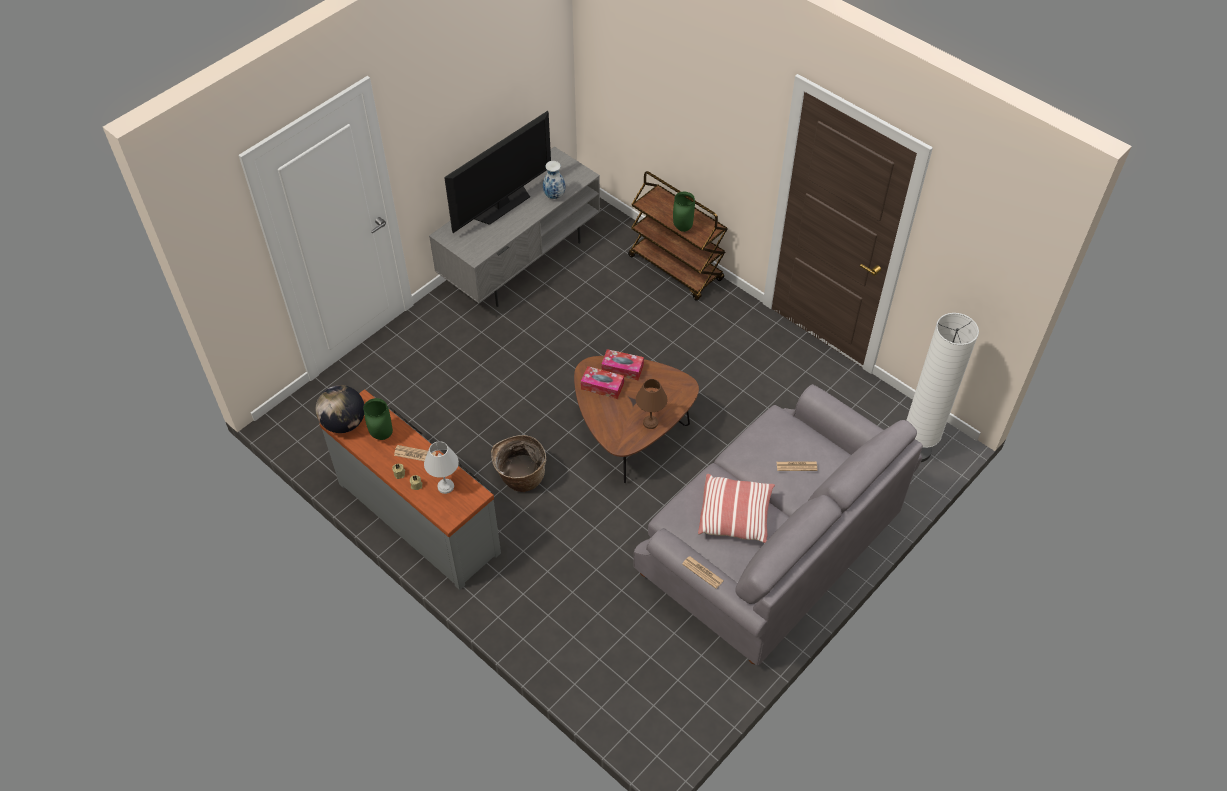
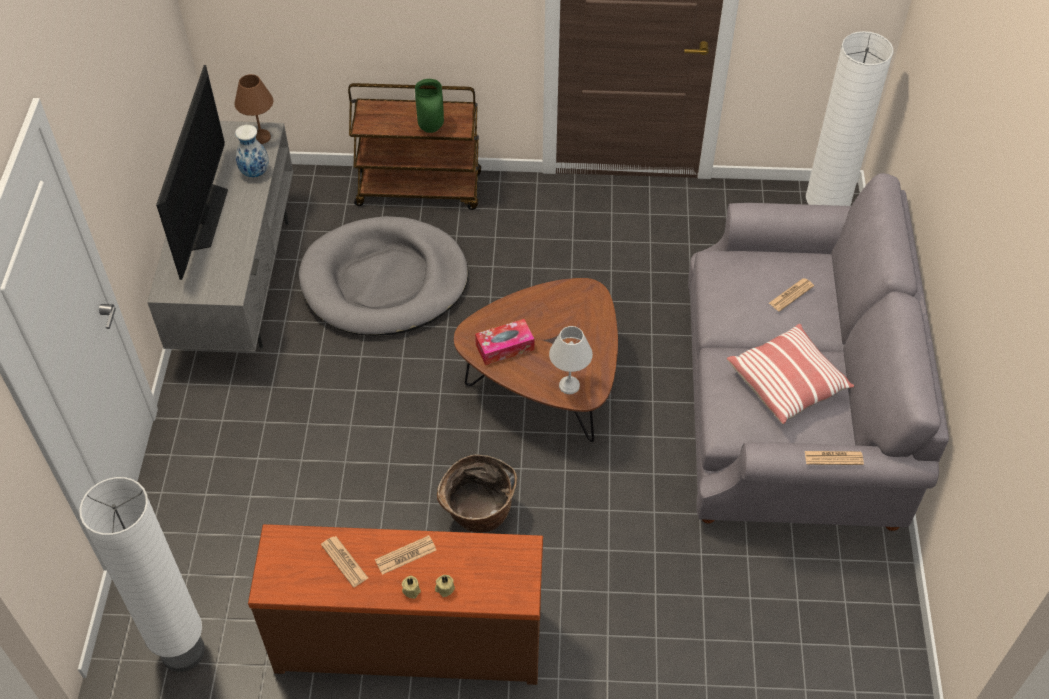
camera: 40 degrees left, 0 degrees up
(308, 441) = (183, 651): none -> white floor lamp
(344, 423) = (280, 581): globe -> none
(383, 435) = (344, 561): green vase -> newspaper
(420, 516) = (409, 637): grey dresser -> brown dresser
(446, 486) = (481, 565): white table lamp -> white table lamp (570, 385)
(600, 311) = (384, 281): none -> grey dog bed
(622, 368) = (506, 315): tissue box -> none
(651, 422) = (593, 350): brown table lamp -> brown table lamp (261, 136)

